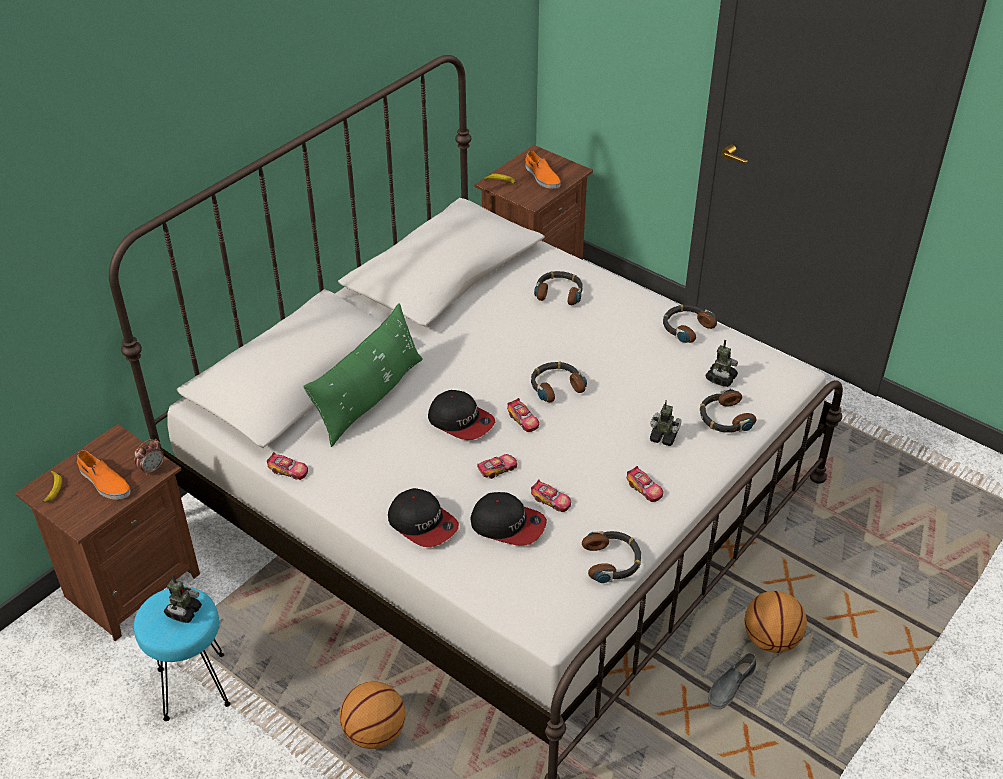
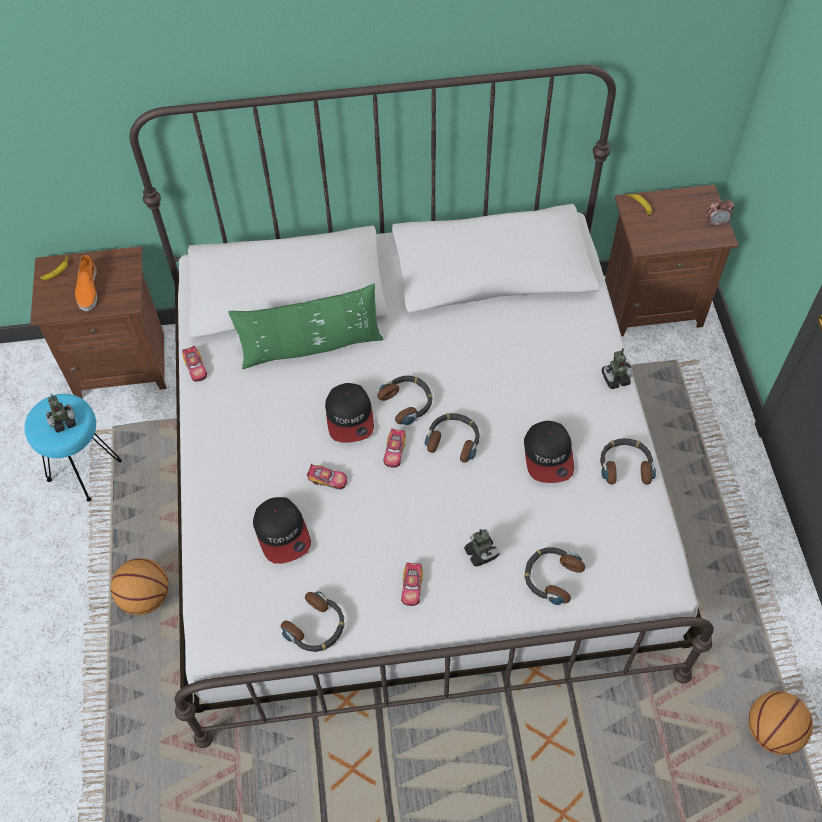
camera: 45 degrees right, 15 degrees up
(152, 469) = (123, 299): alarm clock -> alarm clock (716, 222)
(423, 523) = (229, 483): cap -> cap (548, 455)
(542, 177) = (682, 224): orange shoe -> none
(551, 501) = (334, 539): toy car -> none
(559, 293) = (558, 353): headphones -> headphones (407, 402)
(720, 378) = (594, 537): toy robot -> toy robot (615, 379)
(730, 686) = (404, 782): grey shoe -> none
(771, 640) = (477, 776): basketball -> basketball (772, 731)

